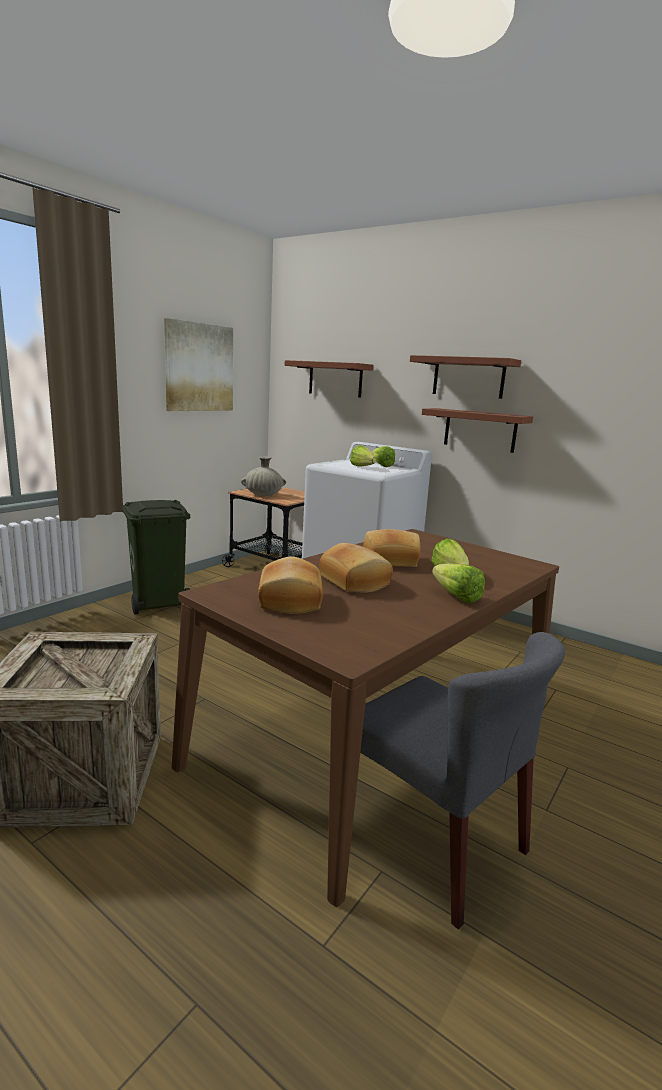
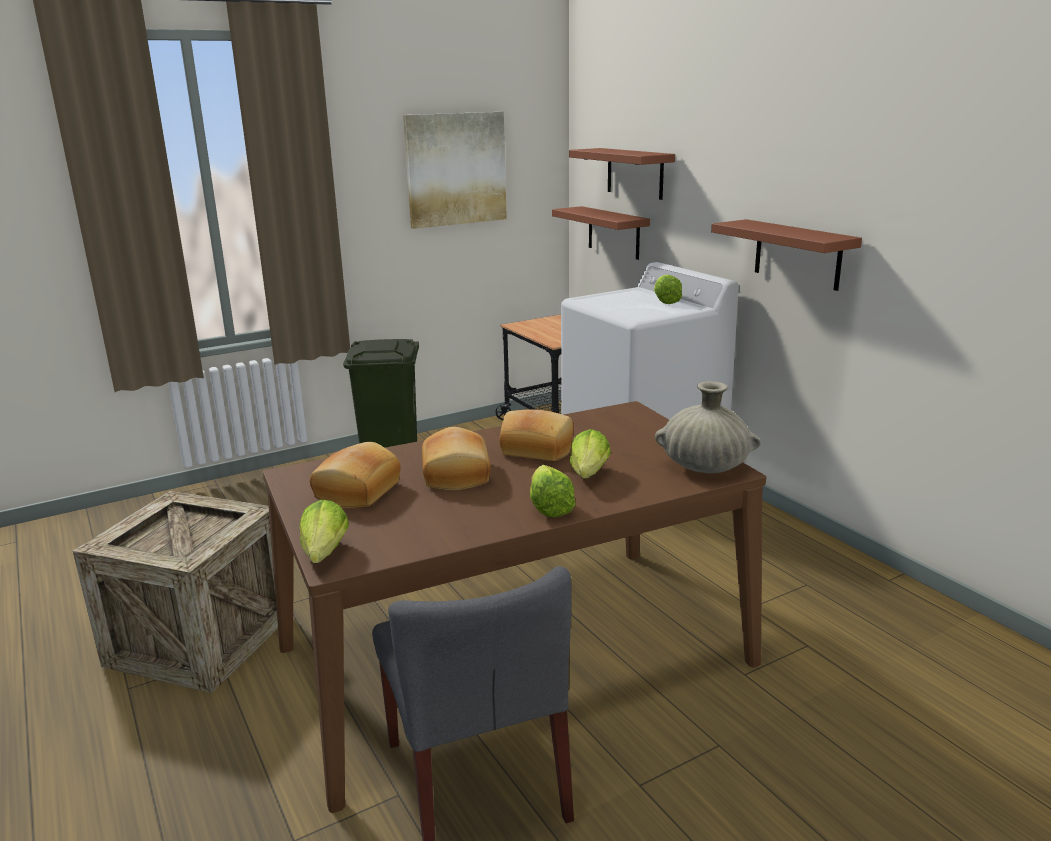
camera: 25 degrees right, 5 degrees up
(263, 495) = (539, 331): beige vase -> beige vase (705, 467)
(364, 468) = (631, 306): lettuce -> lettuce (321, 558)
(468, 377) = (783, 176): brown shelf -> brown shelf (613, 232)

